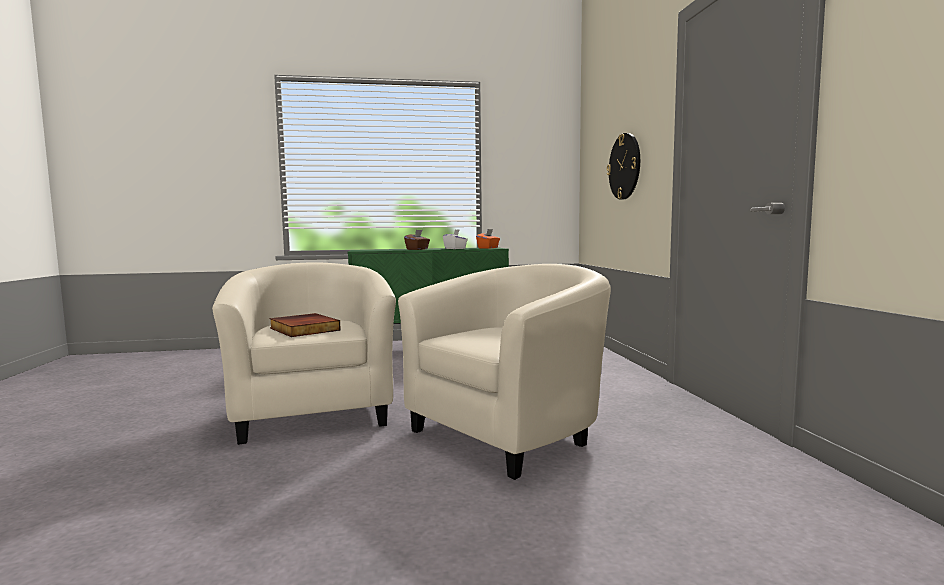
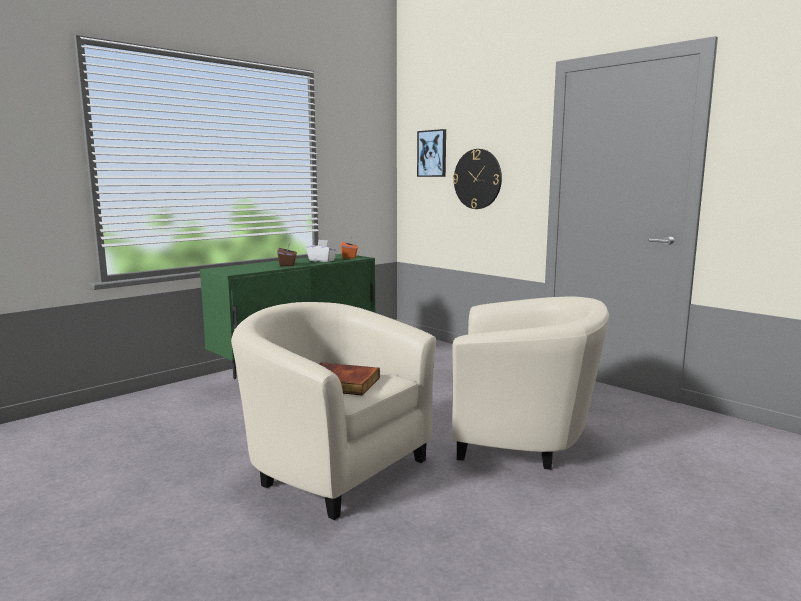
camera: 35 degrees left, 5 degrees up
(510, 432) = (523, 438): beige armchair -> beige armchair turned 90 degrees clockwise
(598, 148) = (432, 153): none -> picture

